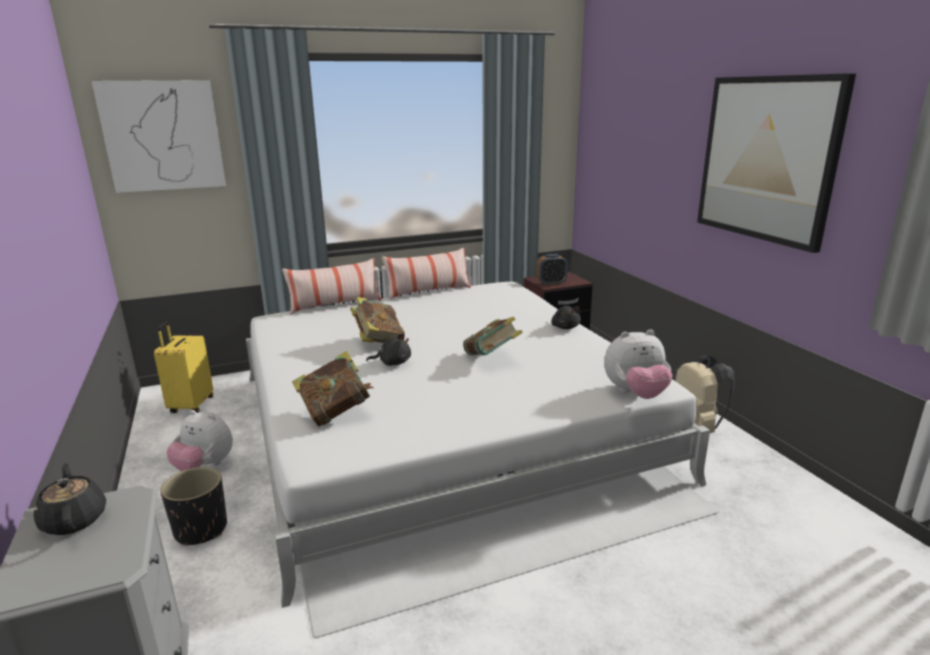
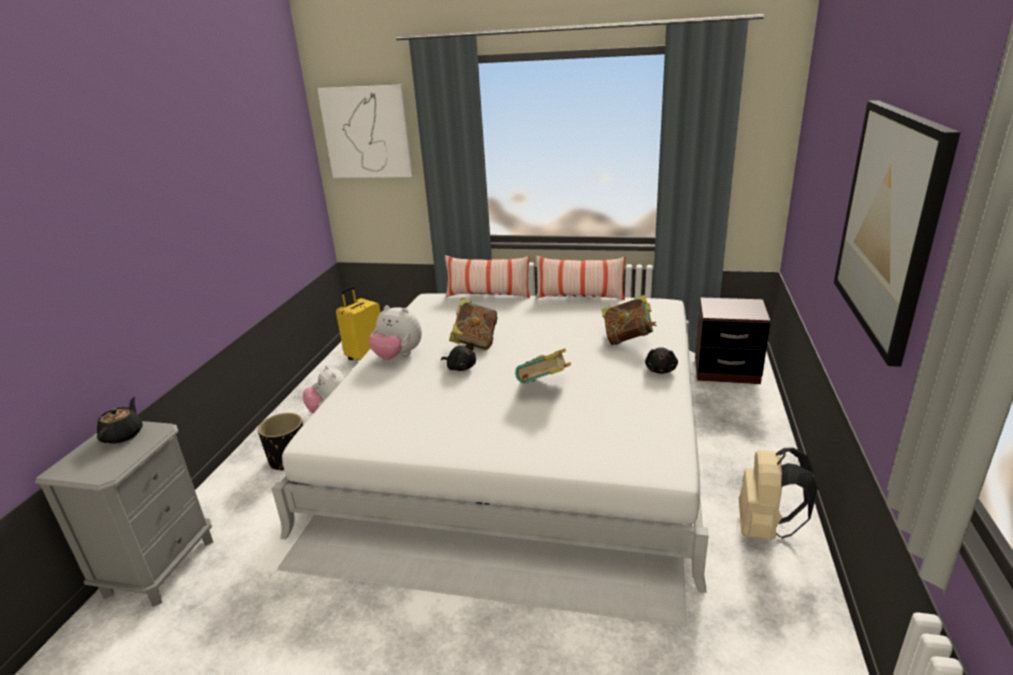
camera: 35 degrees right, 5 degrees up
(335, 413) = (372, 402): book -> book (628, 339)
(551, 283) = (720, 311): alarm clock -> none
(635, 394) = (628, 469): plush toy -> plush toy (398, 356)

